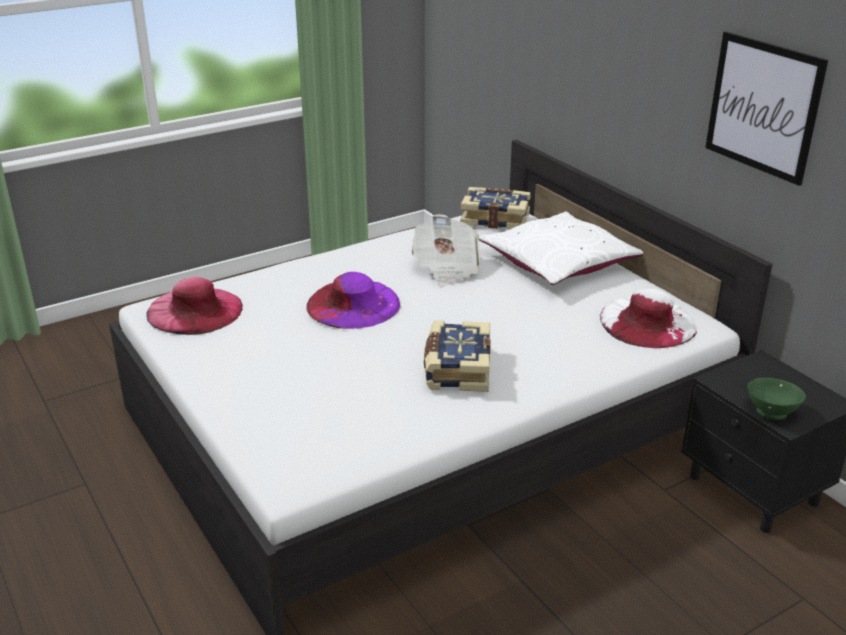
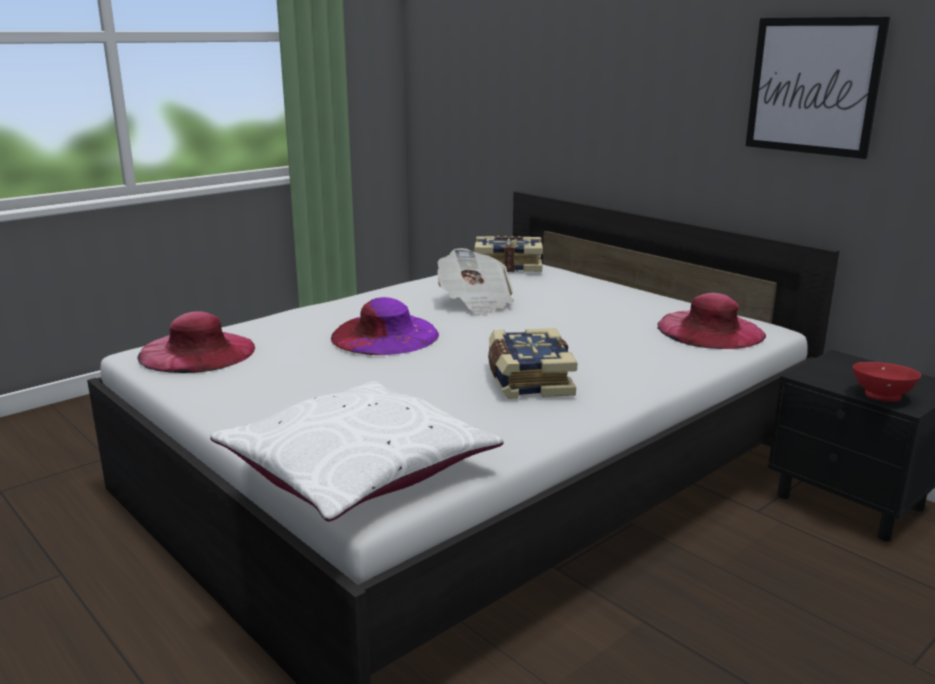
camera: 10 degrees left, 10 degrees down
(558, 262) = (589, 292): white pillow -> white pillow (357, 468)
(647, 322) = (710, 330): white hat -> pink hat
(772, 412) = (882, 396): green bowl -> red bowl

